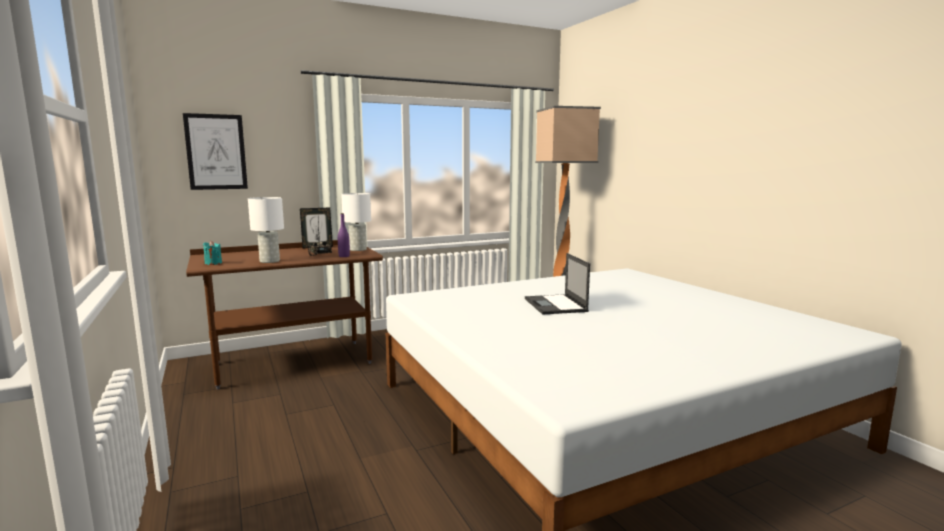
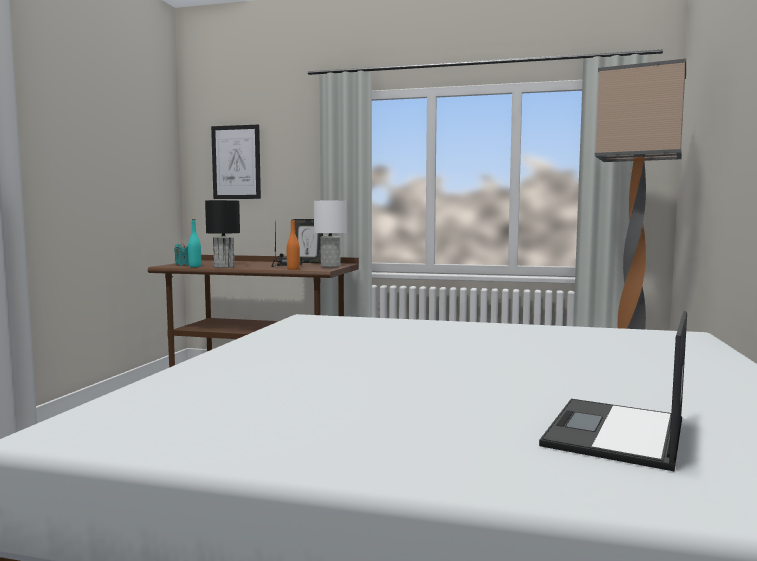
camera: 40 degrees right, 5 degrees down
(238, 264) = (195, 266): none -> turquoise bottle
(270, 261) = (224, 267): white table lamp -> black table lamp
(344, 256) = (293, 269): purple bottle -> orange bottle
(556, 305) = (426, 350): laptop -> laptop (615, 434)

